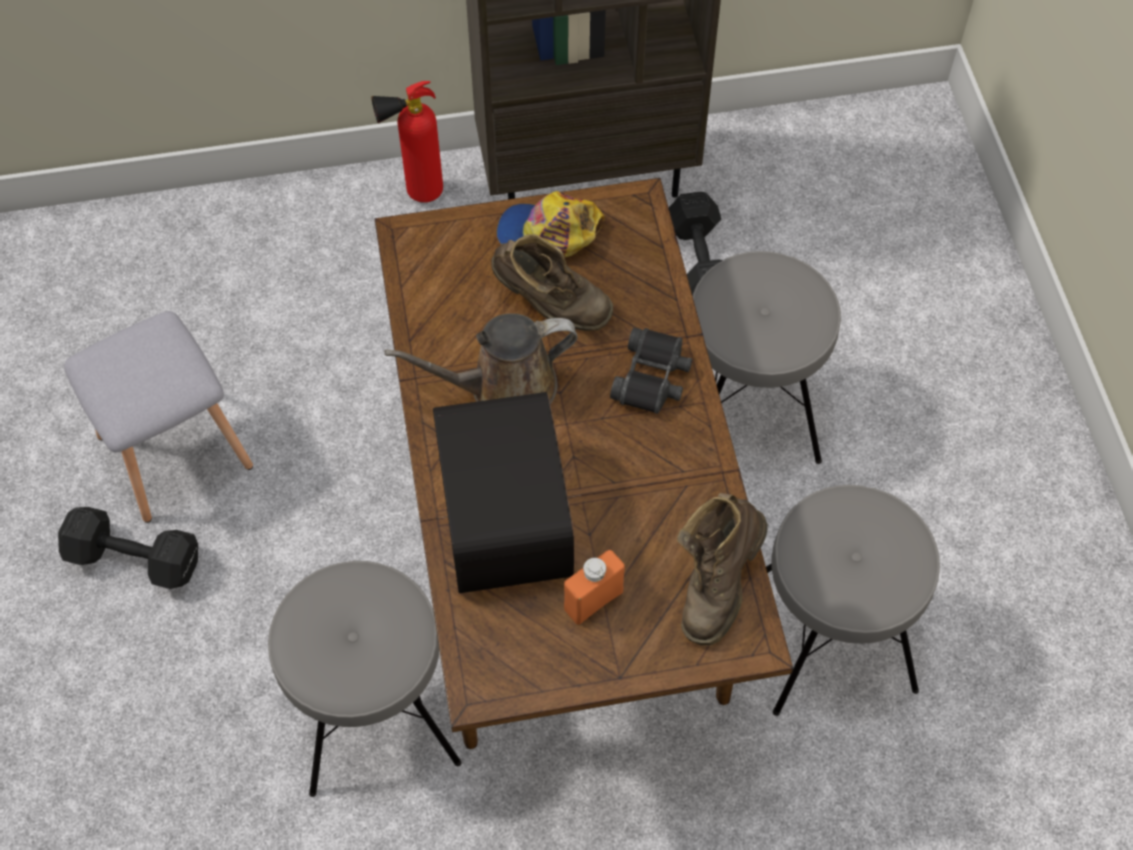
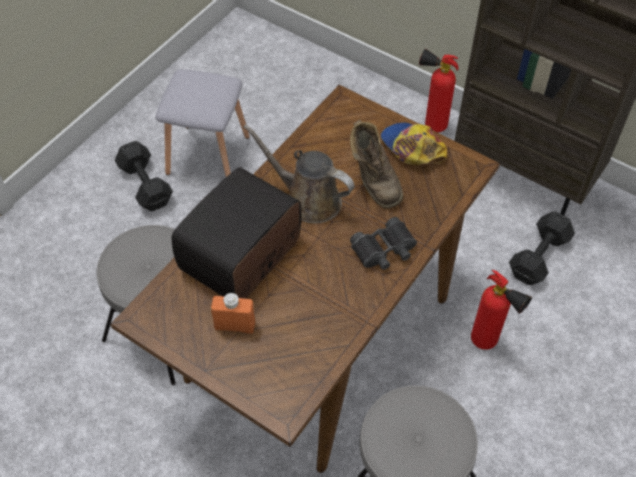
camera: 45 degrees right, 5 degrees down
(717, 586) = (299, 371): brown boot -> none
(748, 407) = (489, 344): grey stool -> fire extinguisher

